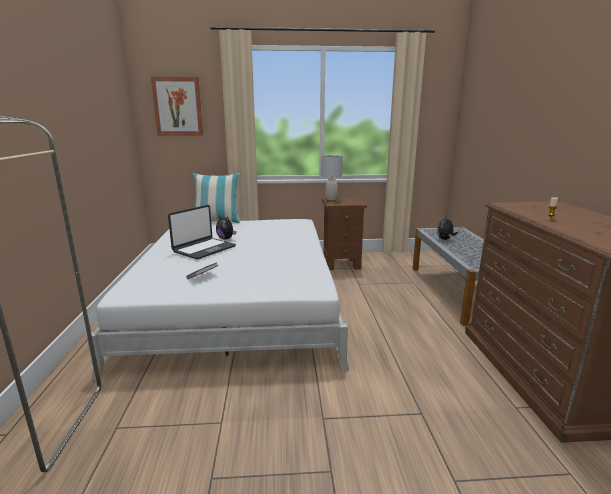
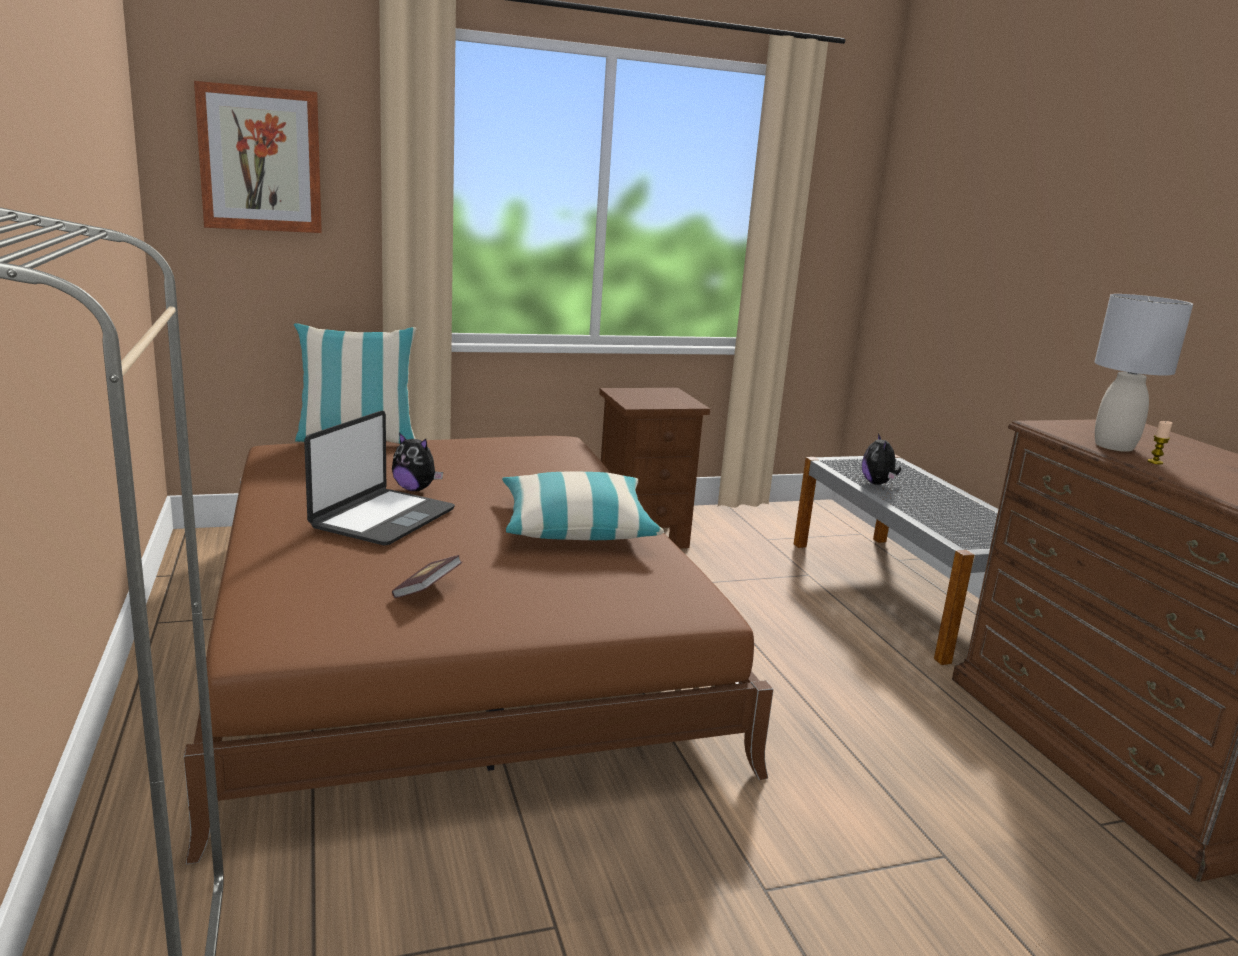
camera: 15 degrees left, 0 degrees up
(238, 301) = (451, 635): white bed -> brown bed
(285, 254) = (576, 526): none -> pillow
(331, 199) = (622, 391): grey table lamp -> grey table lamp (1113, 446)

